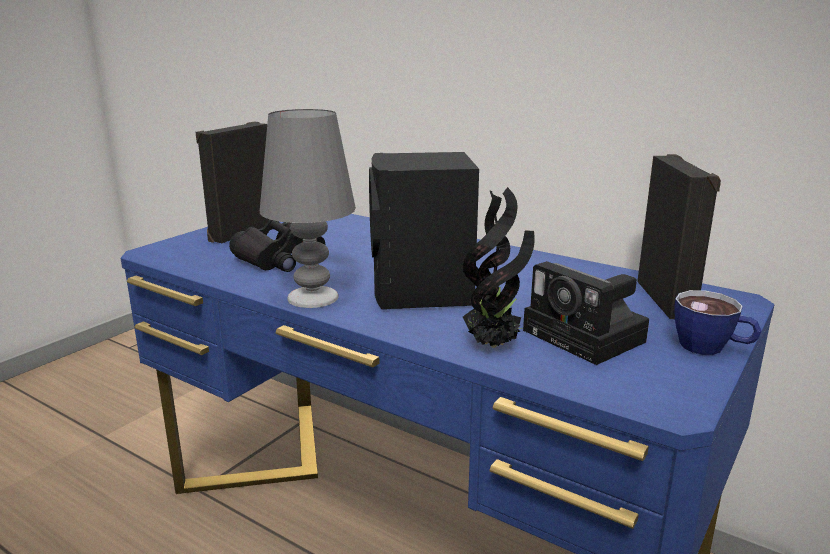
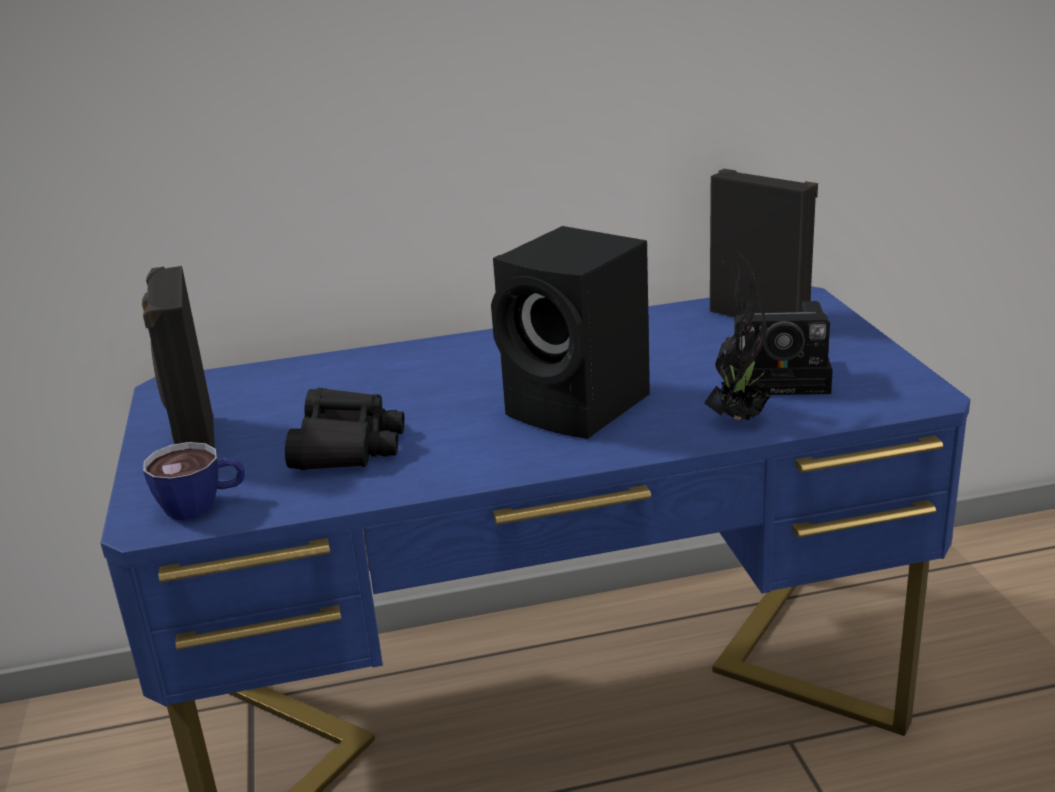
camera: 45 degrees left, 5 degrees up
(313, 297) = (495, 463): grey table lamp -> none
(711, 348) = (862, 343): cup -> cup (203, 506)

